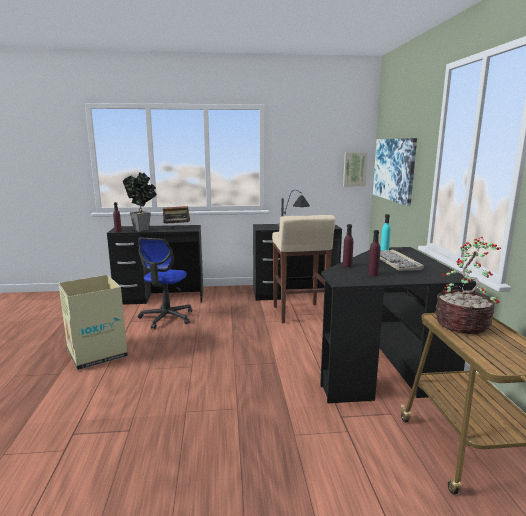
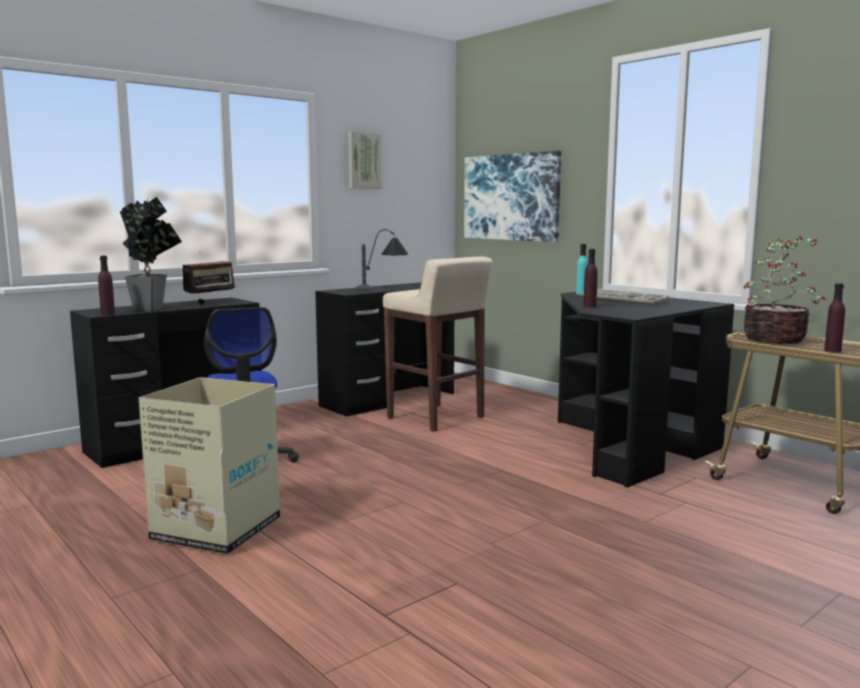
camera: 35 degrees left, 5 degrees down
(354, 169) = (433, 201): picture -> picture (363, 161)
(373, 274) = (637, 309): purple bottle -> purple bottle (832, 350)

